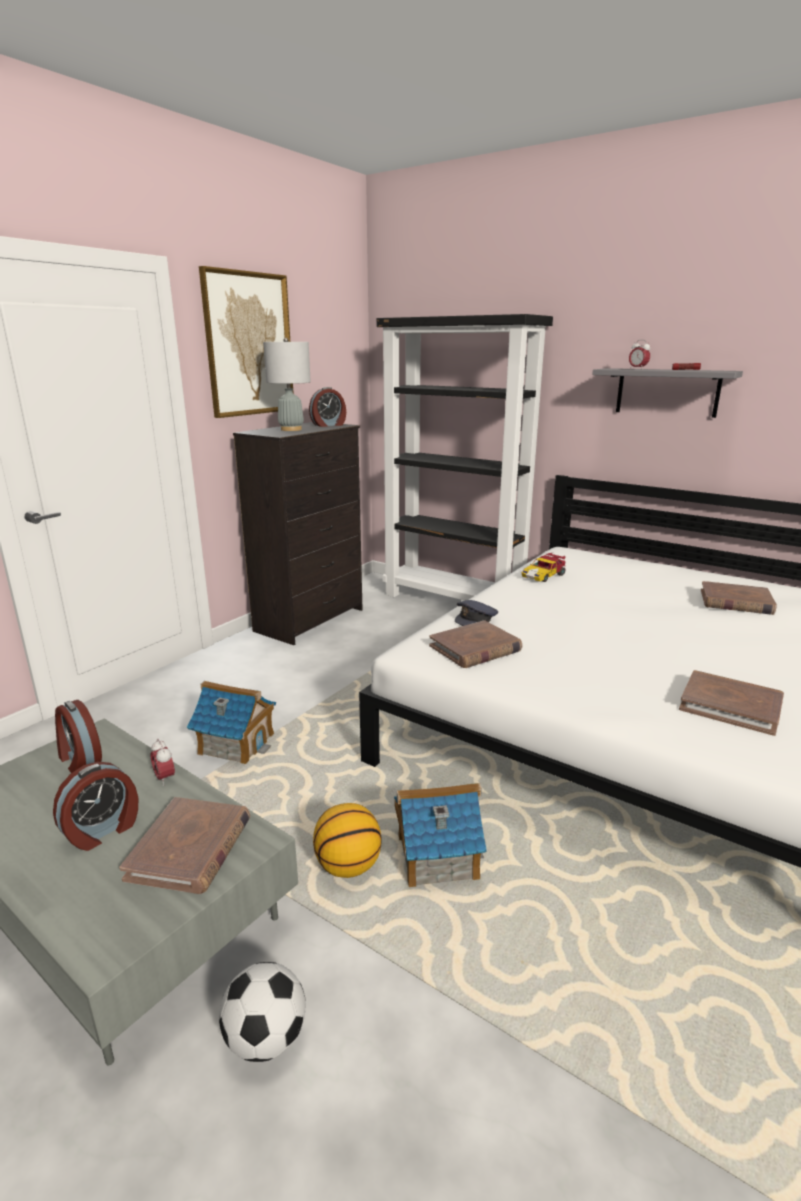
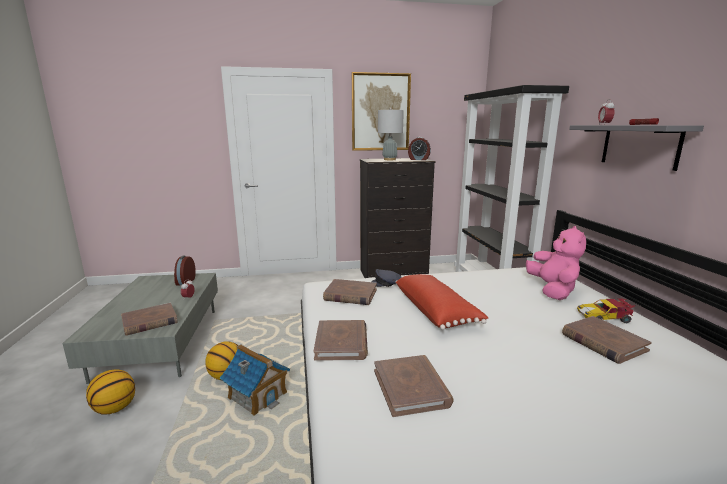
camera: 45 degrees right, 5 degrees down
(103, 830) = (147, 304): alarm clock -> none
(236, 744) = (276, 311): toy house -> none
(266, 1038) = (115, 408): football -> basketball
(544, 576) = (487, 277): toy car -> toy car (604, 317)
(586, 629) = (436, 311): none -> red pillow
(598, 701) = (341, 343): none -> brown book
(614, 570) = (552, 290): none -> pink plush toy

